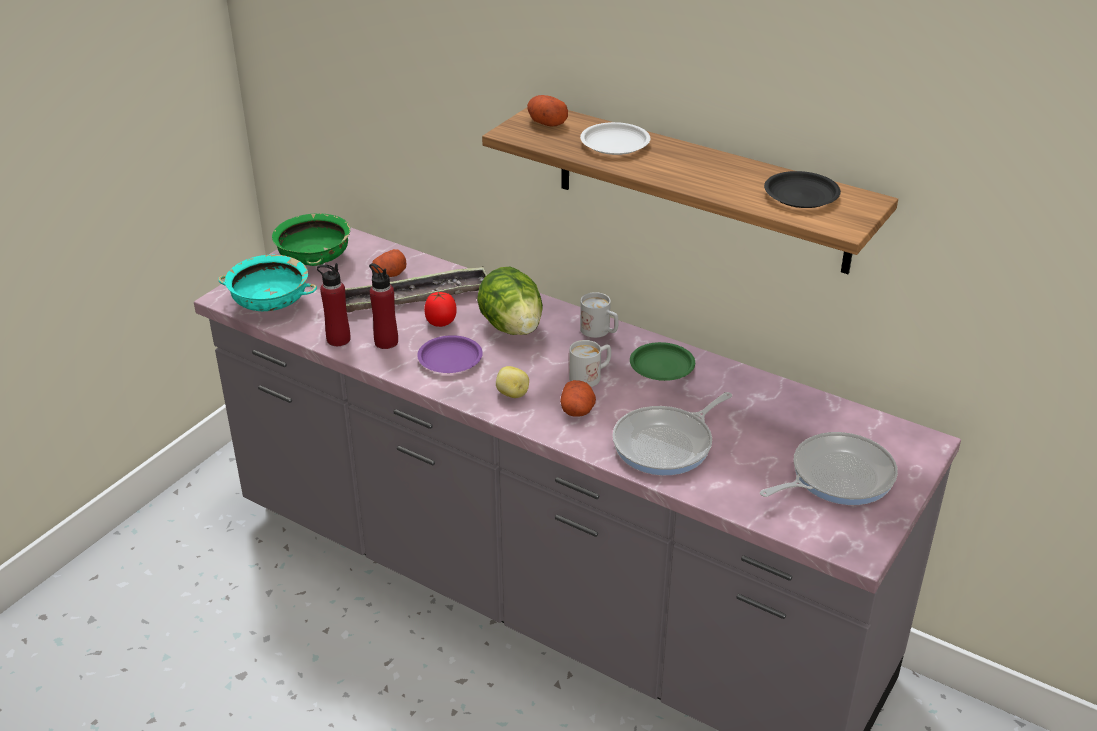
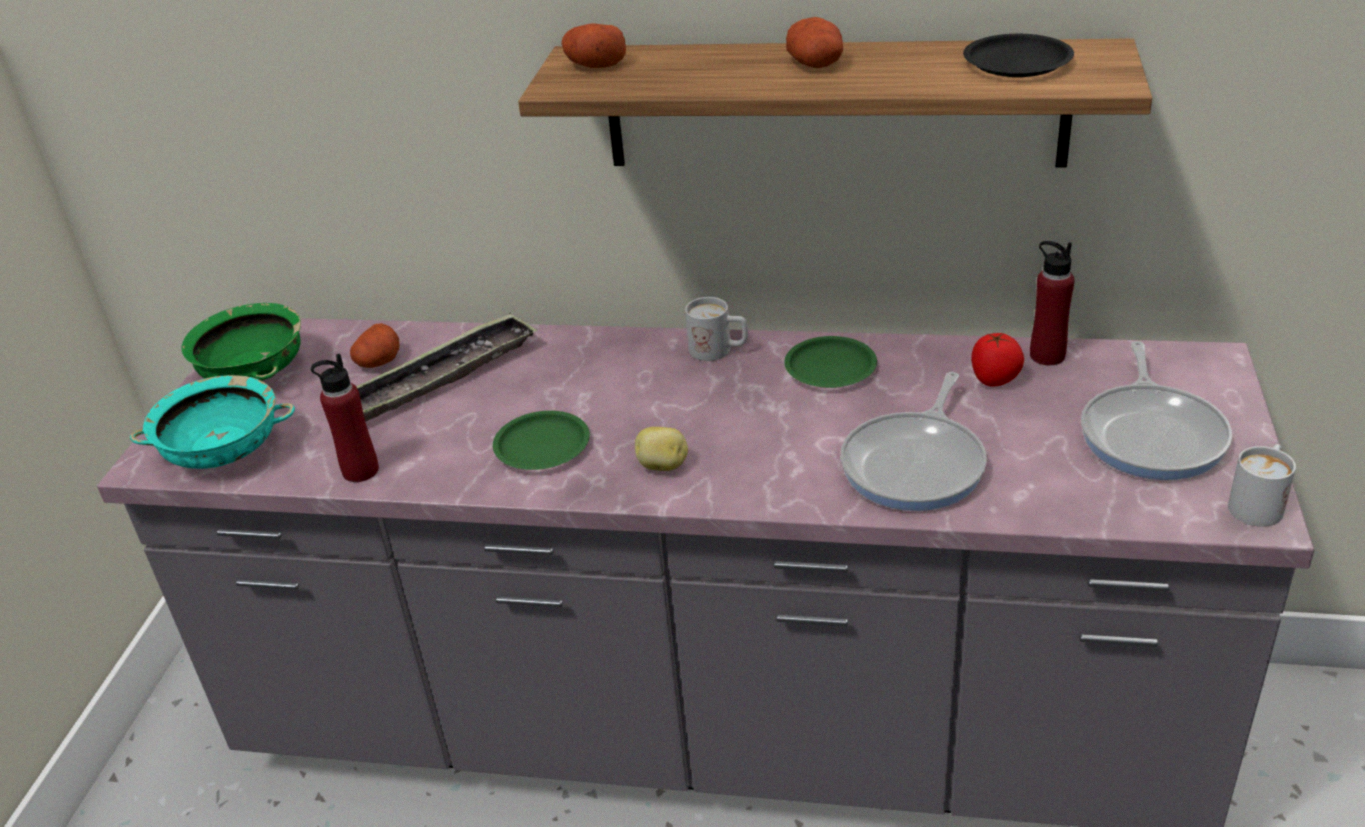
camera: 20 degrees left, 0 degrees up
(386, 342) = (434, 452): red bottle -> red bottle (1047, 355)
(441, 323) = (496, 403): tomato -> tomato (995, 380)
(450, 359) = (543, 447): purple plate -> green plate
(512, 327) = (598, 379): lettuce -> none
(577, 410) = (767, 459): potato -> potato (816, 64)
(591, 376) = (750, 409): white mug -> white mug (1259, 503)
(615, 143) = (715, 66): white plate -> none
(836, 477) = (1152, 434): frying pan -> frying pan turned 150 degrees clockwise

